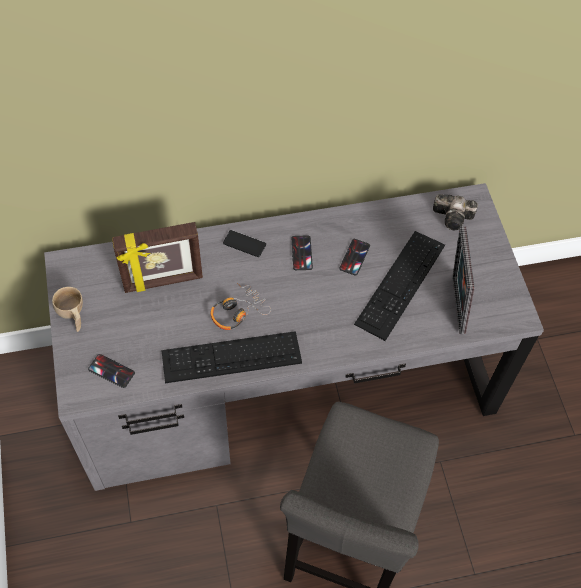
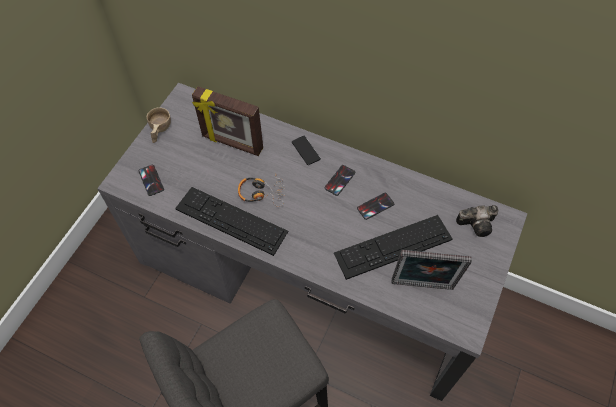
camera: 40 degrees right, 0 degrees up
(454, 218) = (478, 224): camera -> camera turned 60 degrees counterclockwise
(454, 305) = (422, 288): picture frame -> picture frame turned 120 degrees counterclockwise

